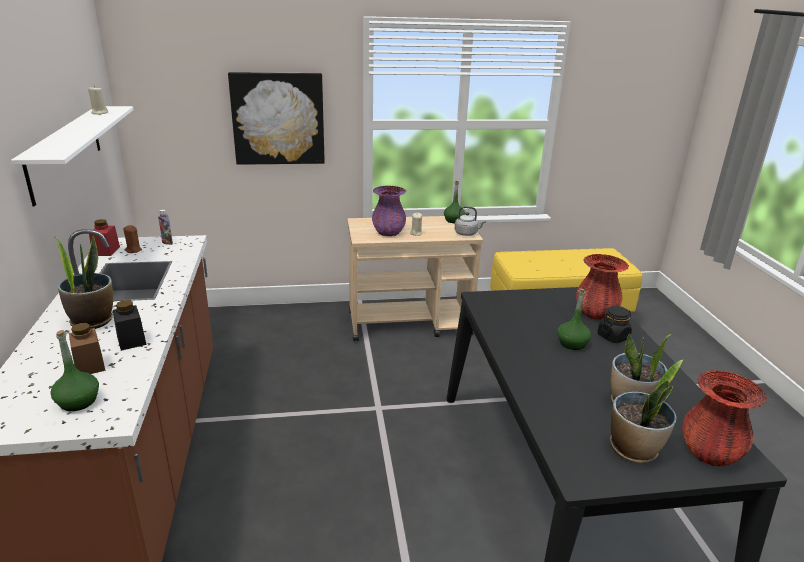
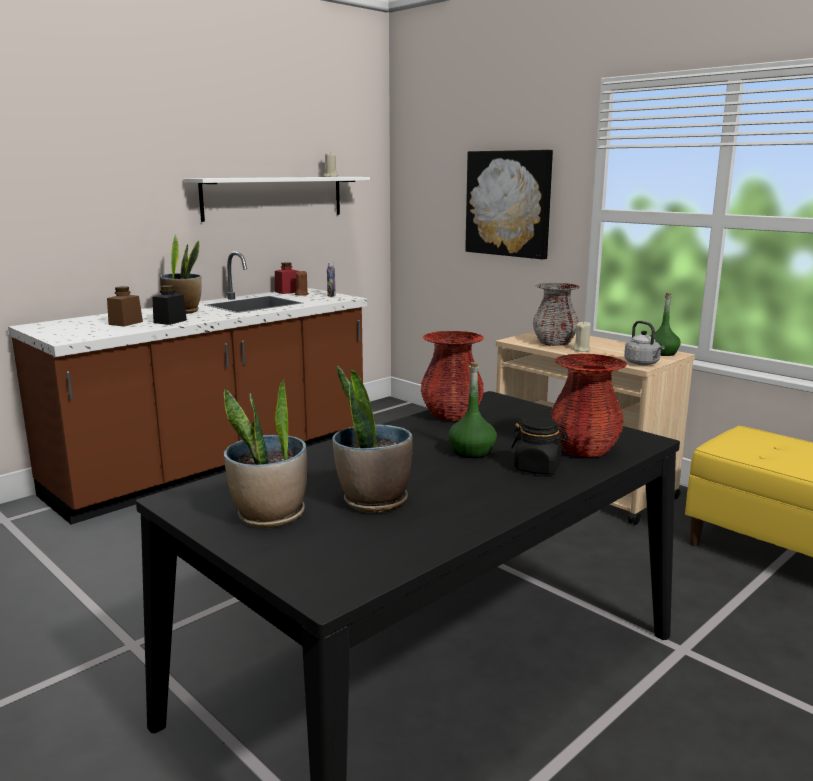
camera: 55 degrees right, 10 degrees down
(78, 401) = (80, 331): green bottle -> none
(388, 232) = (554, 343): purple vase -> grey vase
(709, 453) = (320, 560): red vase -> red vase (451, 415)

